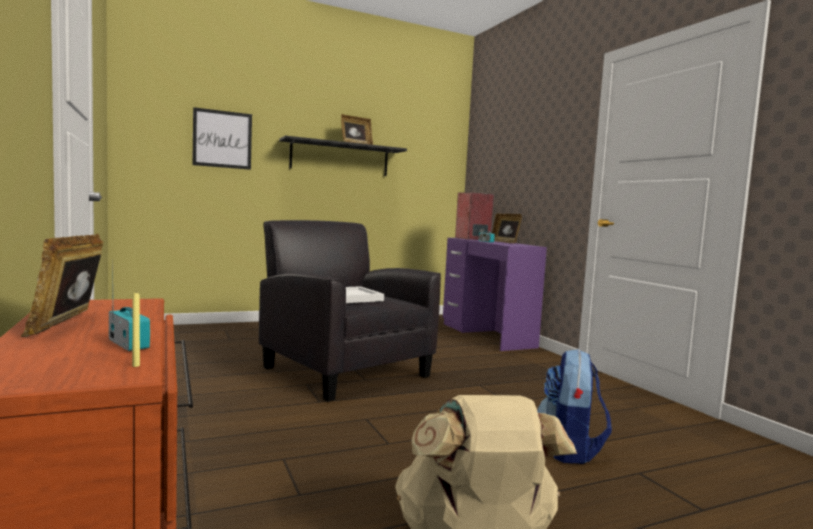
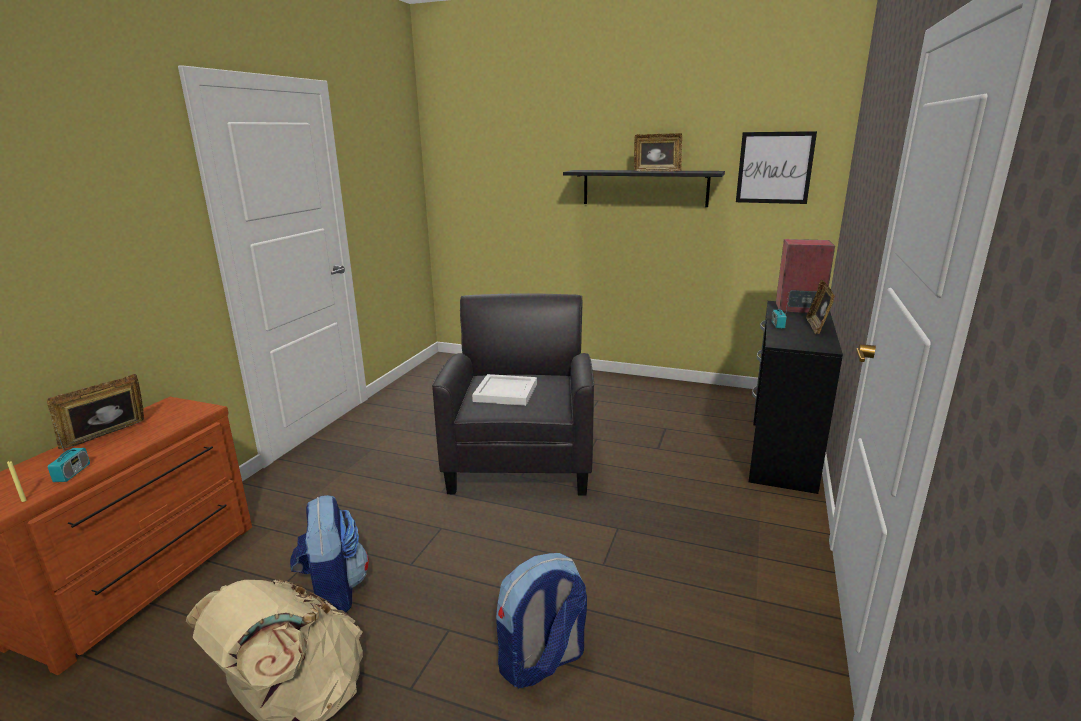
camera: 45 degrees right, 15 degrees up
(222, 139) = (516, 176): picture -> picture (774, 168)
(360, 480) = (333, 592): none -> backpack
(487, 335) = (782, 448): purple desk -> black desk

